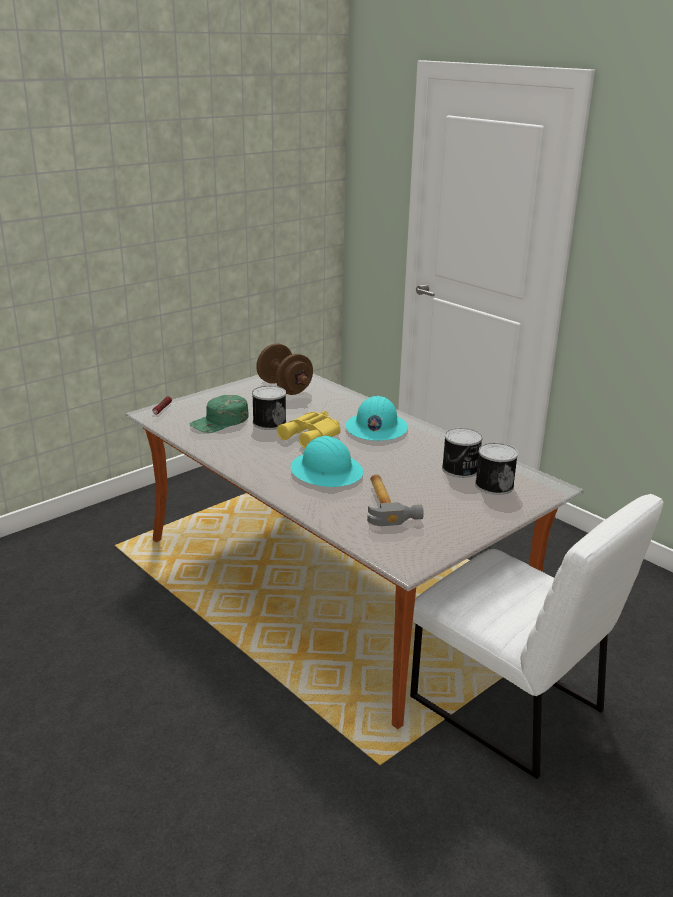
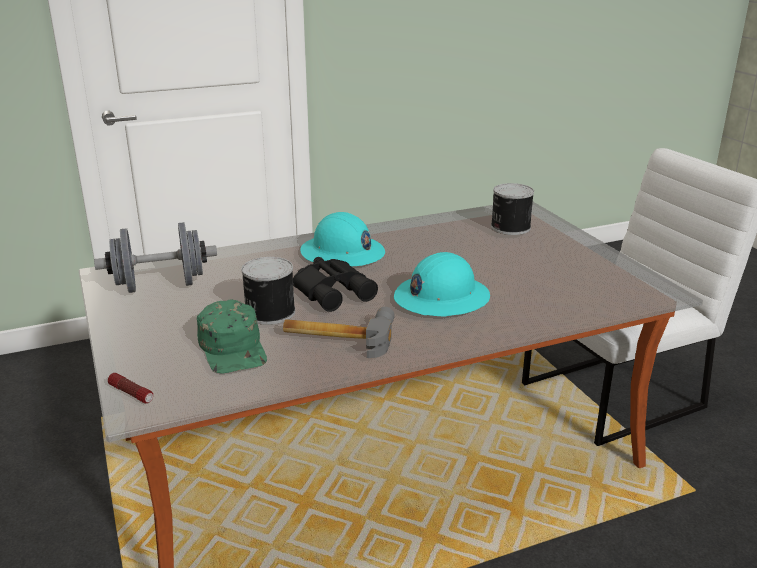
camera: 70 degrees left, 0 degrees up
(284, 388) = (160, 285): brown dumbbell -> grey dumbbell
(312, 435) = (334, 291): yellow binoculars -> black binoculars
(387, 504) = (534, 279): hammer -> hammer (338, 336)
(461, 469) = (470, 233): can -> none

